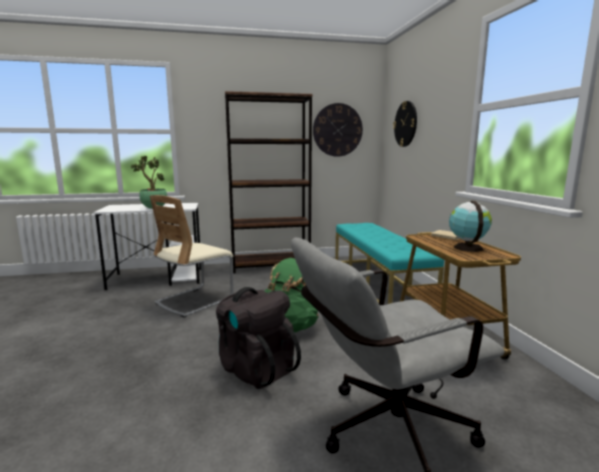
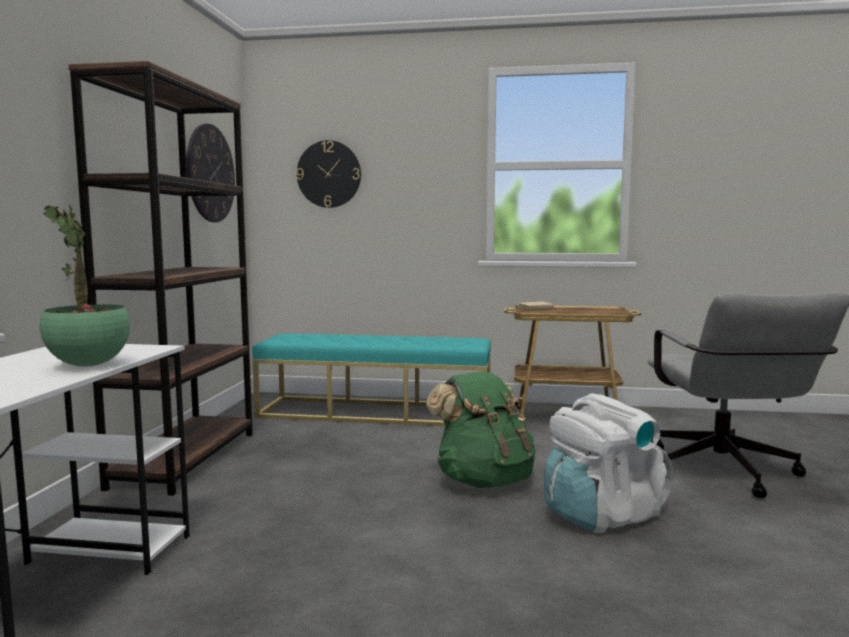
camera: 70 degrees left, 5 degrees down
(194, 301) = (300, 545): beige chair -> none
(255, 368) = (601, 515): black backpack -> white backpack
(467, 247) = (582, 310): globe -> none

